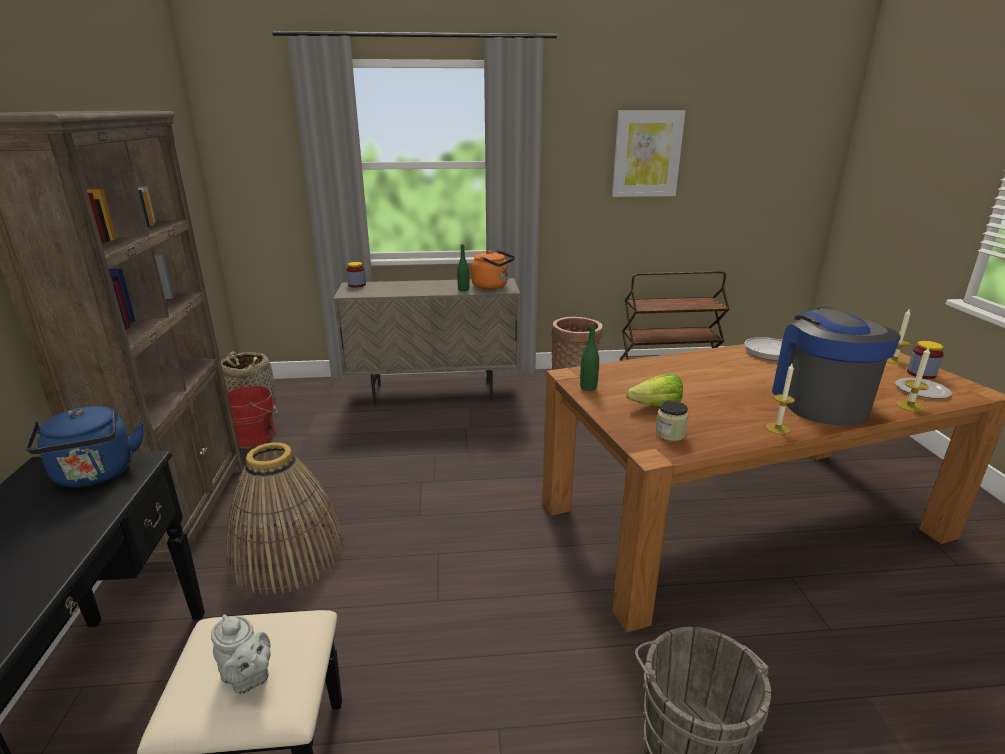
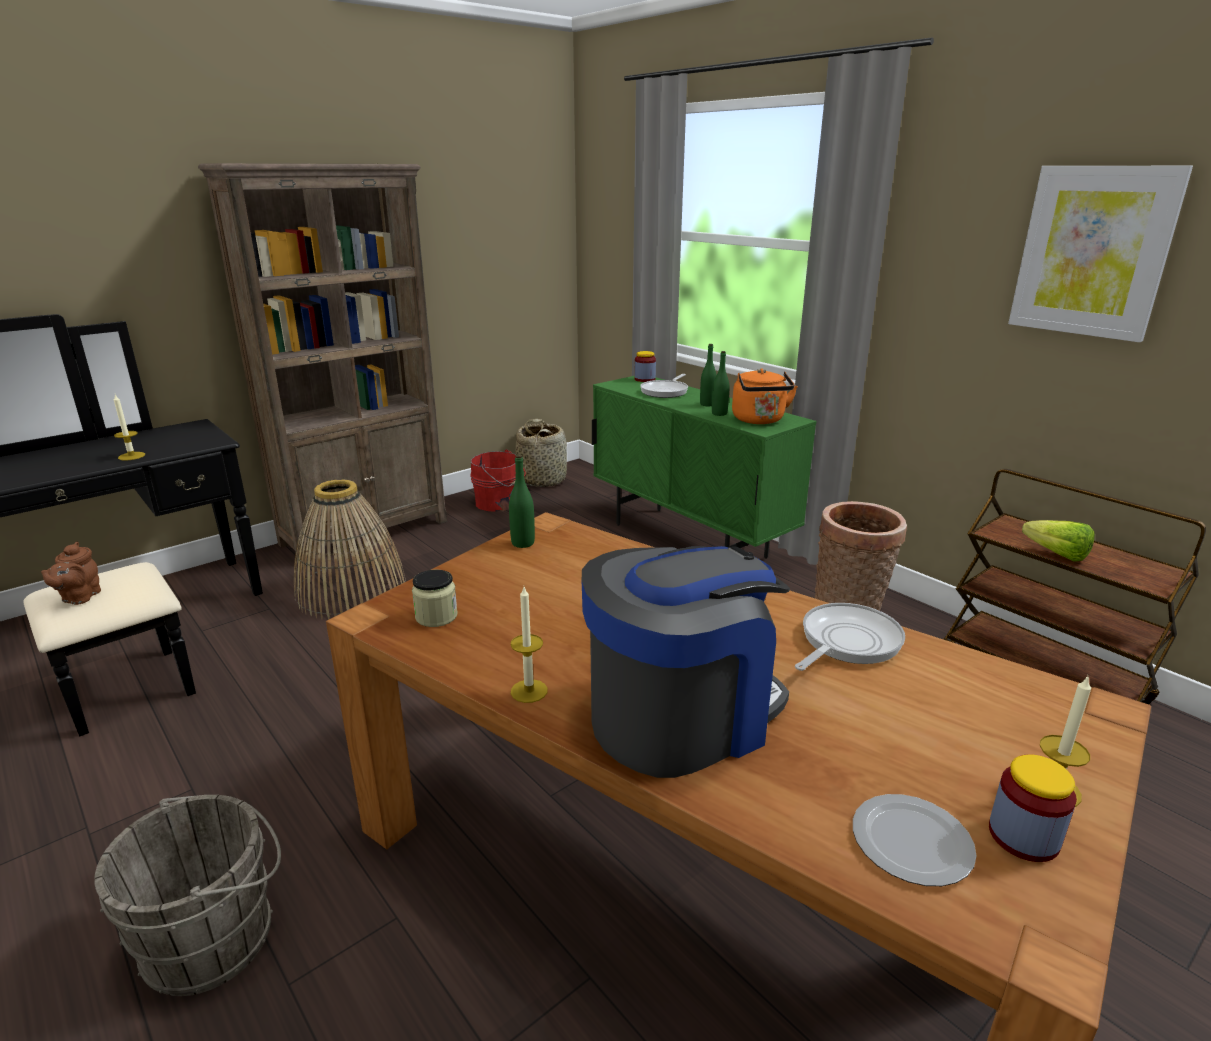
camera: 55 degrees right, 0 degrees up
(96, 475) = (189, 439): blue kettle -> none
(248, 678) = (79, 597): grey teapot -> brown teapot
(394, 287) = (665, 391): none -> frying pan
(434, 393) = (689, 541): beige cabinet -> green cabinet
(441, 287) = (707, 404): none -> green bottle
(651, 407) = (507, 589): lettuce -> lettuce (1051, 552)
(909, 406) = (792, 827): candle -> candle (131, 456)

